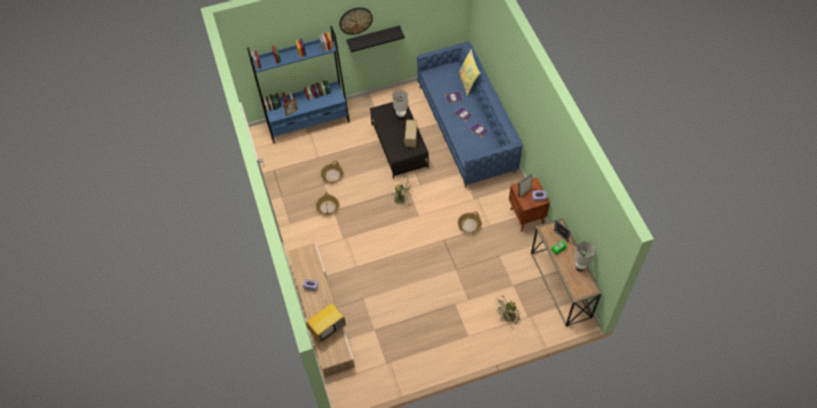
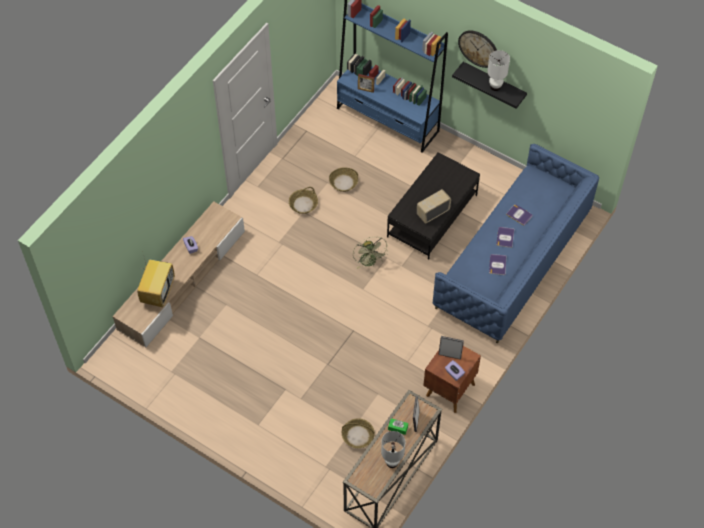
camera: 50 degrees right, 0 degrees up
(328, 328) = (158, 291): television -> television turned 90 degrees counterclockwise
(401, 116) = (453, 185): white table lamp -> white table lamp (495, 87)
(468, 82) = (553, 215): yellow pillow -> none
(469, 225) = (391, 342): basket -> basket (357, 436)
(507, 318) = (308, 448): green fan -> none

